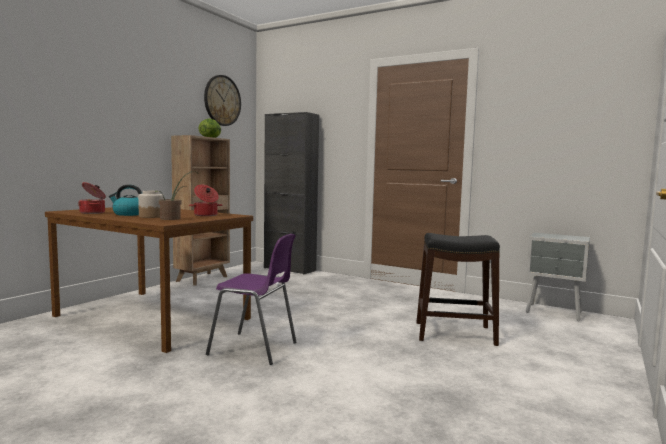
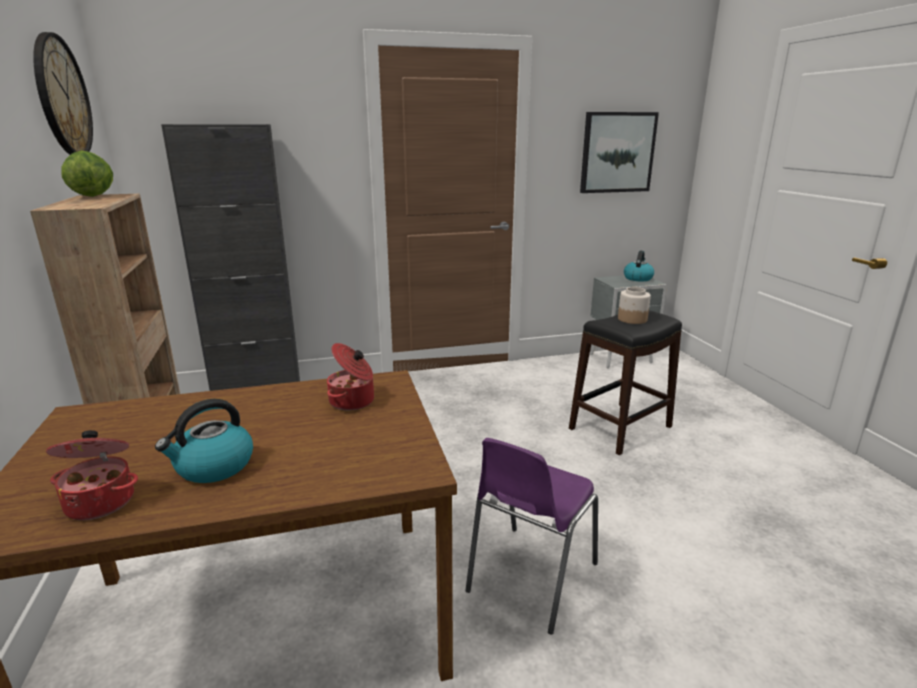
camera: 45 degrees left, 15 degrees up
(151, 216) = (296, 454): jar -> jar (632, 319)
(173, 218) = (363, 443): potted plant -> none
(255, 349) = (529, 578): purple chair -> purple chair turned 150 degrees clockwise
(558, 127) = (617, 152): none -> picture
(573, 237) = (637, 278): none -> kettle

